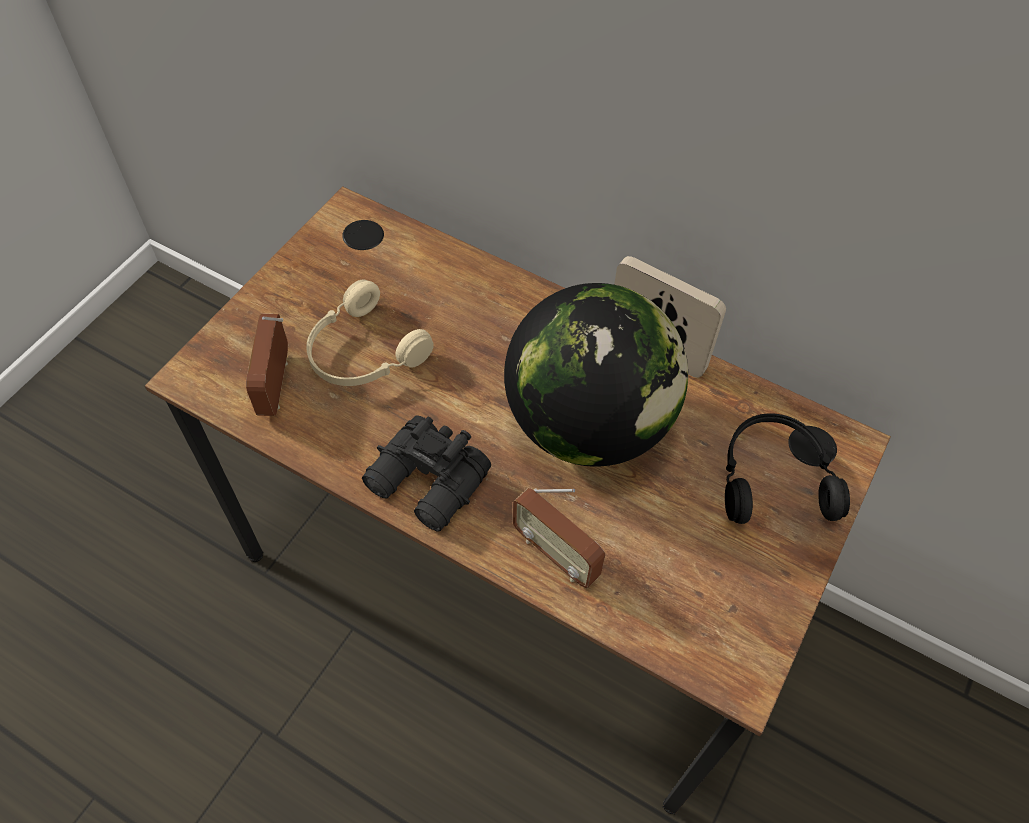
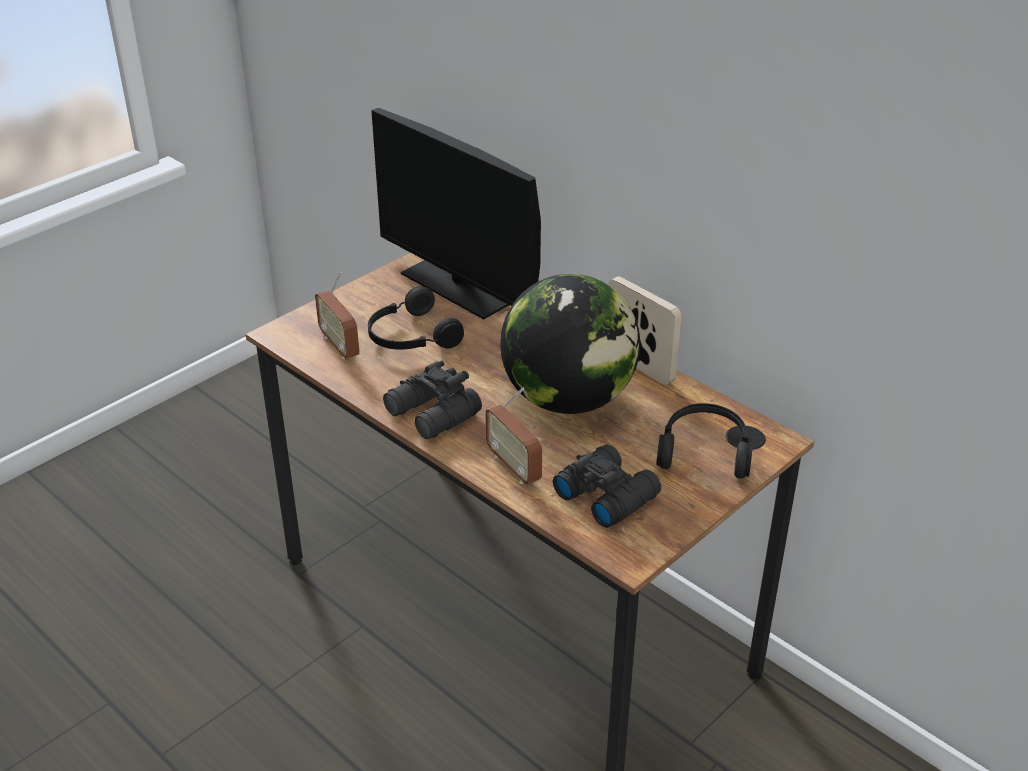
camera: 15 degrees right, 20 degrees down
(276, 385) = (340, 346): radio -> radio turned 45 degrees counterclockwise
(363, 353) = (410, 337): beige headphones -> black headphones
(401, 254) = (460, 285): none -> monitor
(681, 577) = (606, 494): none -> black binoculars

